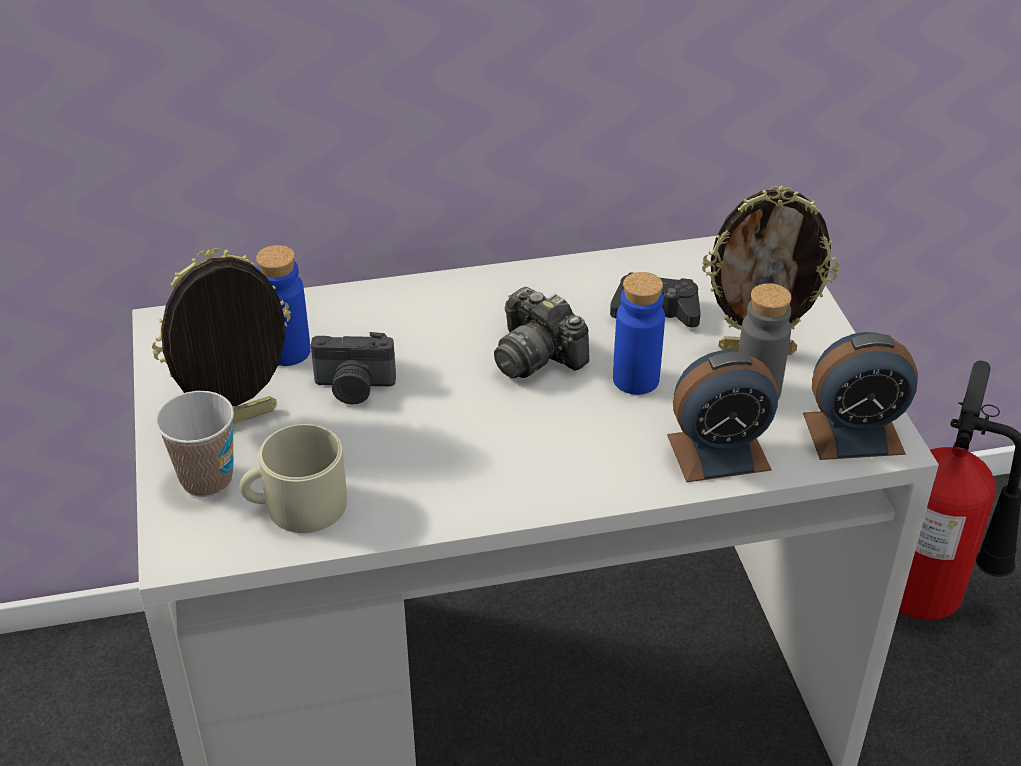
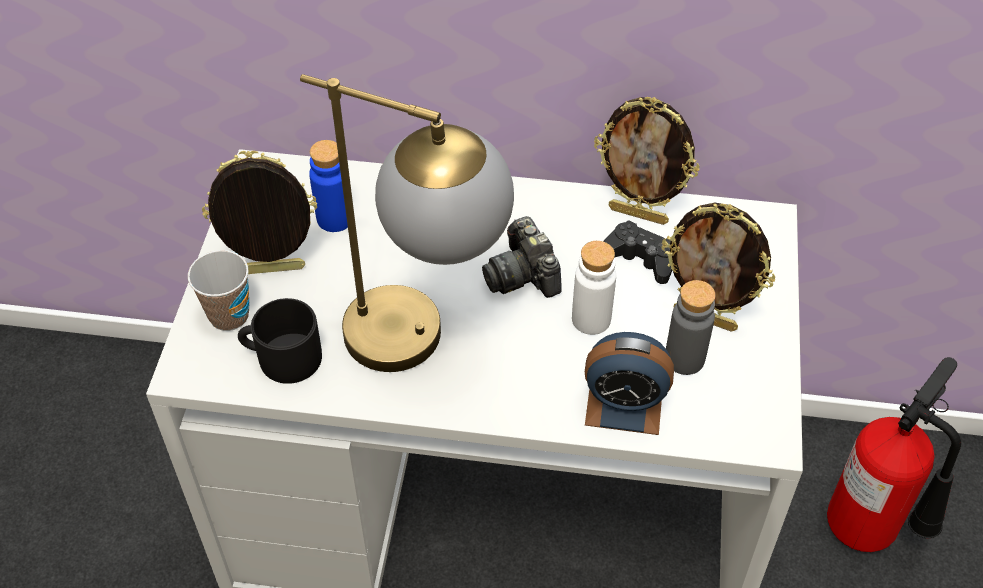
camera: 20 degrees right, 10 degrees up
(296, 506) = (282, 357): beige mug -> black mug
(354, 388) = (369, 265): camera -> none
(463, 448) = (426, 343): none -> table lamp
(631, 270) = (639, 214): none -> picture frame
(636, 379) = (591, 319): blue bottle -> white bottle
(853, 433) = (744, 421): alarm clock -> none

